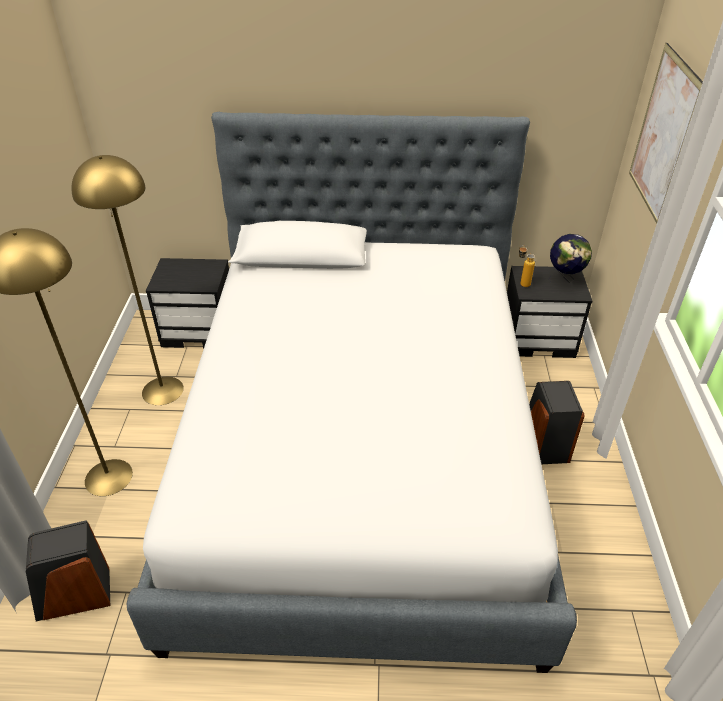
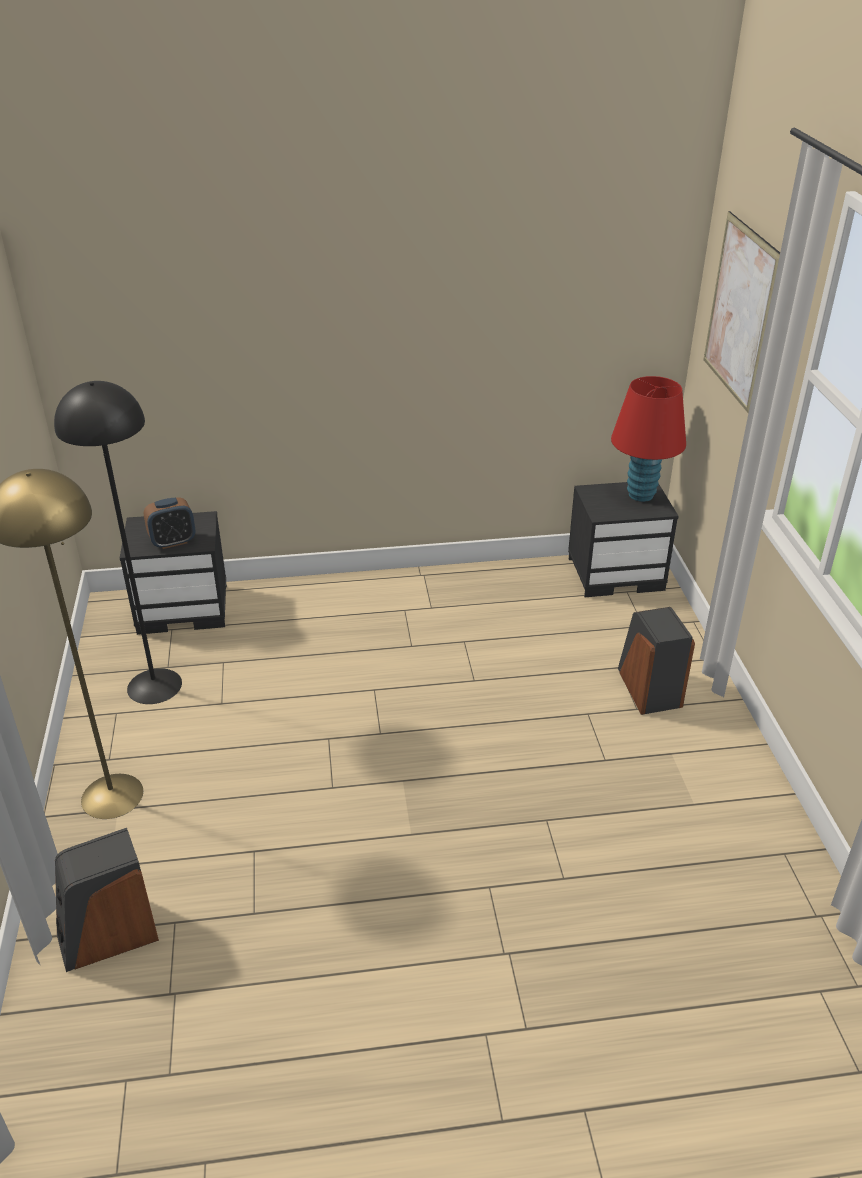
camera: 10 degrees left, 5 degrees down
(163, 390) = (155, 686): yellow floor lamp -> black floor lamp
(188, 281) = (173, 542): none -> alarm clock
(361, 453) = (431, 727): bed -> none
(521, 282) = (591, 503): bottle -> none
(564, 279) = (641, 495): globe -> red table lamp

